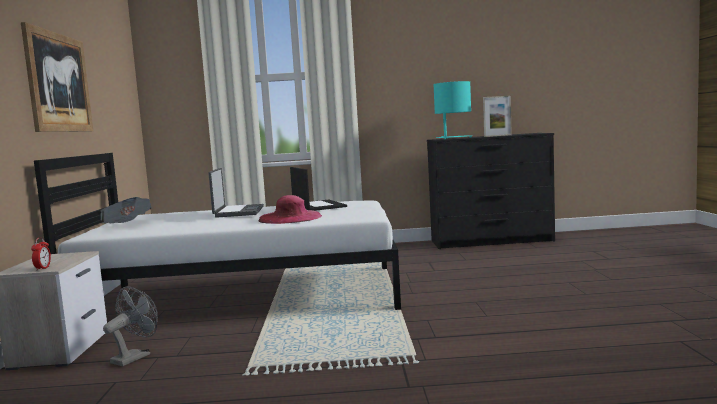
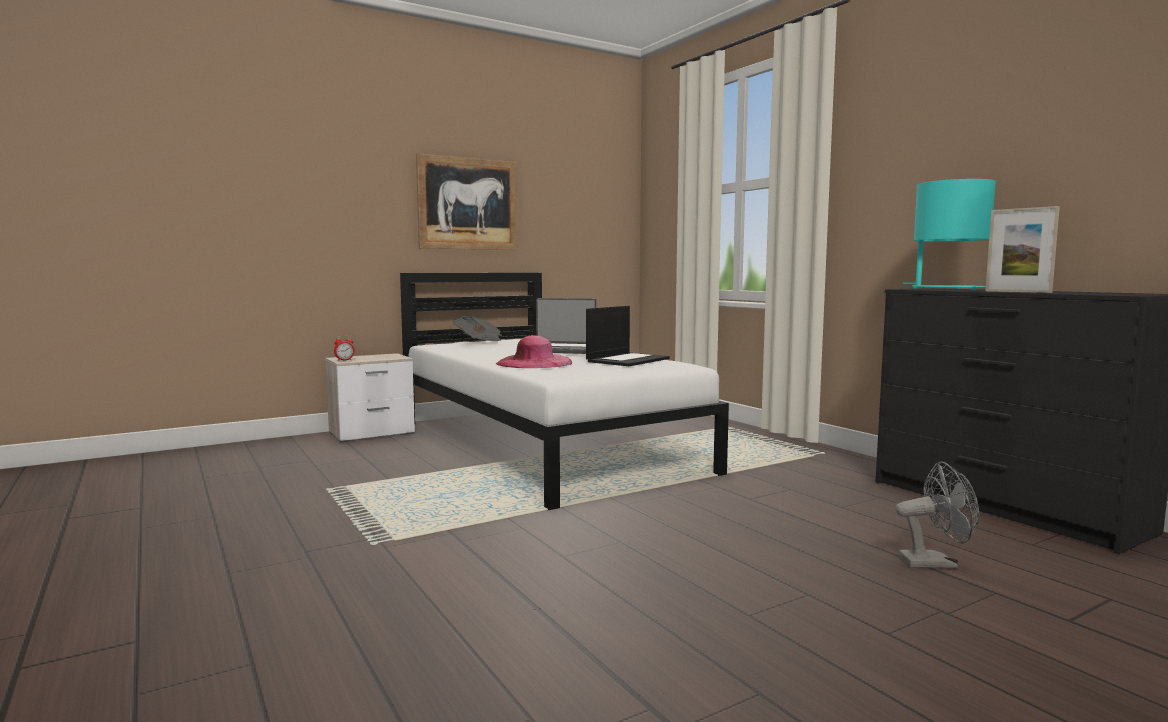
camera: 60 degrees right, 0 degrees up
(135, 357) = (362, 452): grey fan -> grey fan (935, 562)
(238, 212) = (561, 350): laptop -> laptop turned 45 degrees clockwise

